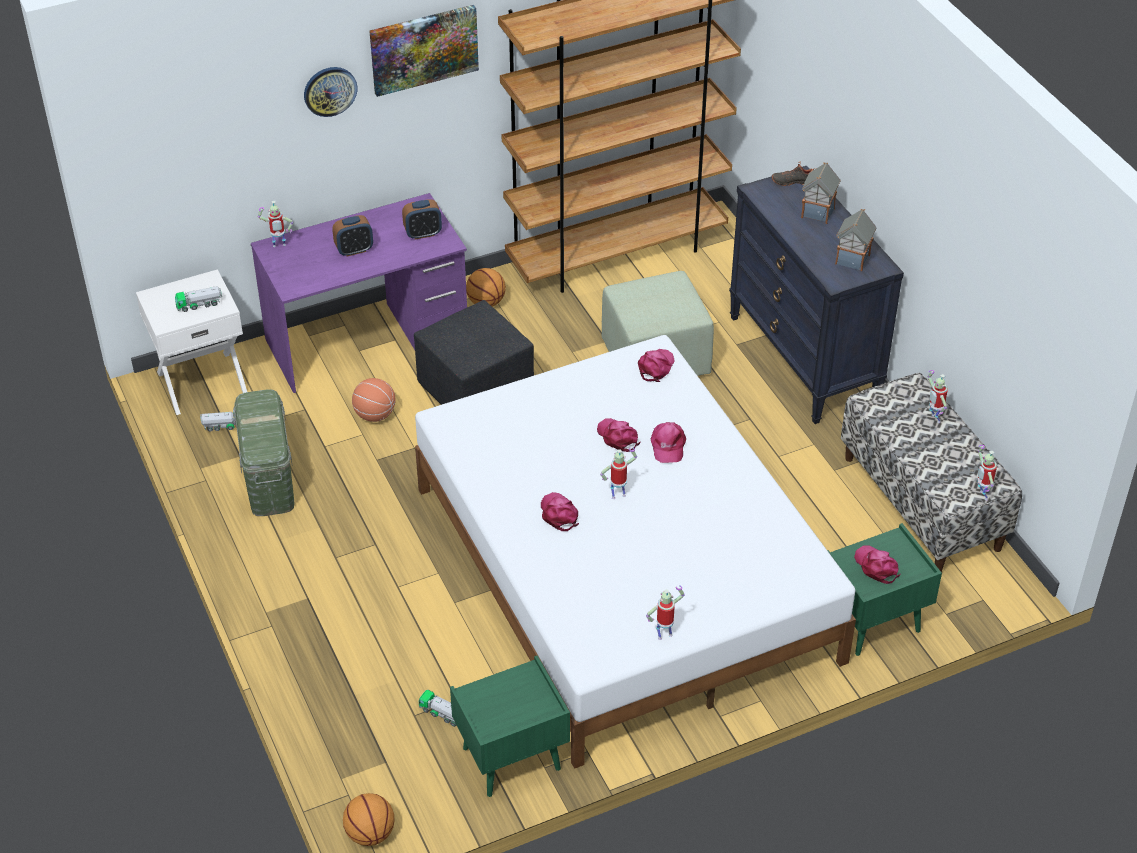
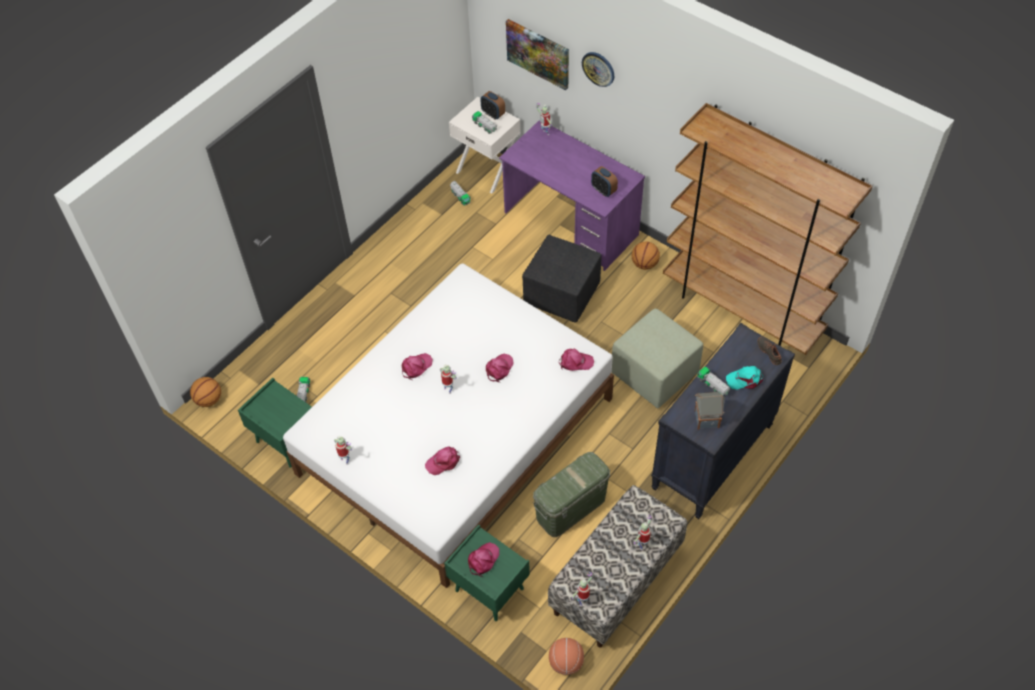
camera: 65 degrees right, 10 degrees up
(268, 479) = (431, 235): green storage box -> green storage box (571, 508)
(354, 250) = (565, 166): alarm clock -> alarm clock (493, 114)
(374, 414) = (511, 257): basketball -> basketball (566, 662)
(423, 49) = (658, 87): picture -> picture (538, 53)
(667, 445) = (507, 397): pink cap -> pink cap (443, 462)
(810, 238) = (713, 386): none -> toy truck
(817, 212) = (745, 379): toy house -> turquoise cap

